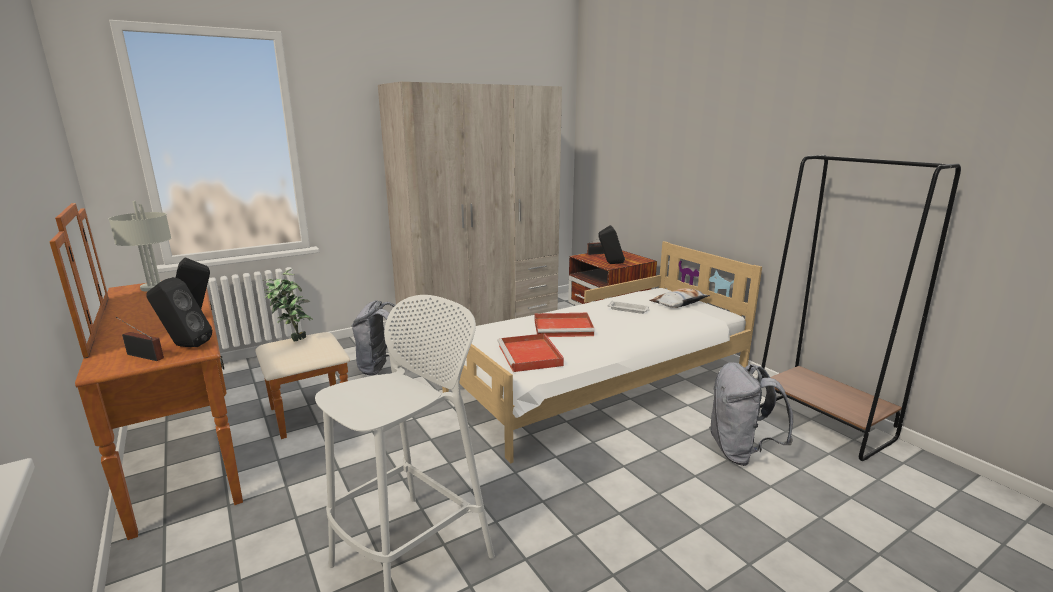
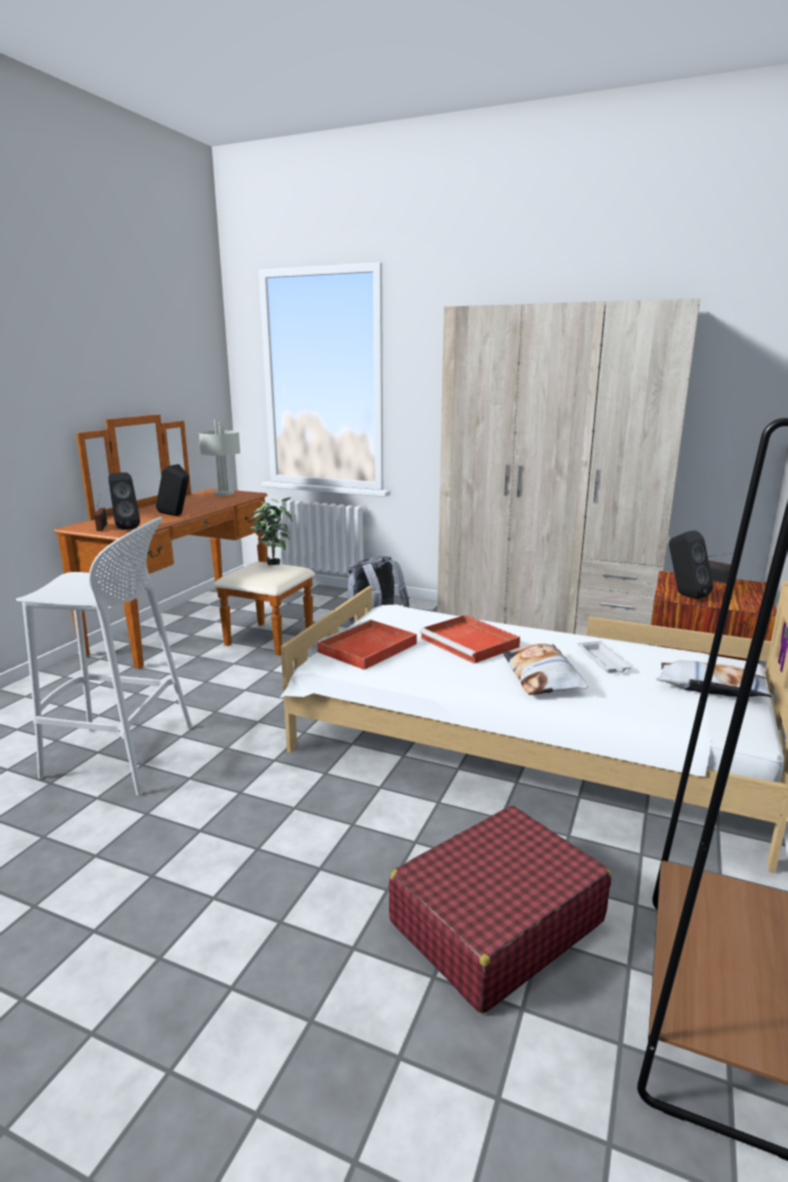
camera: 55 degrees right, 0 degrees up
(631, 327) = (542, 676): none -> pillow
(740, 452) = (495, 922): grey backpack -> red suitcase

